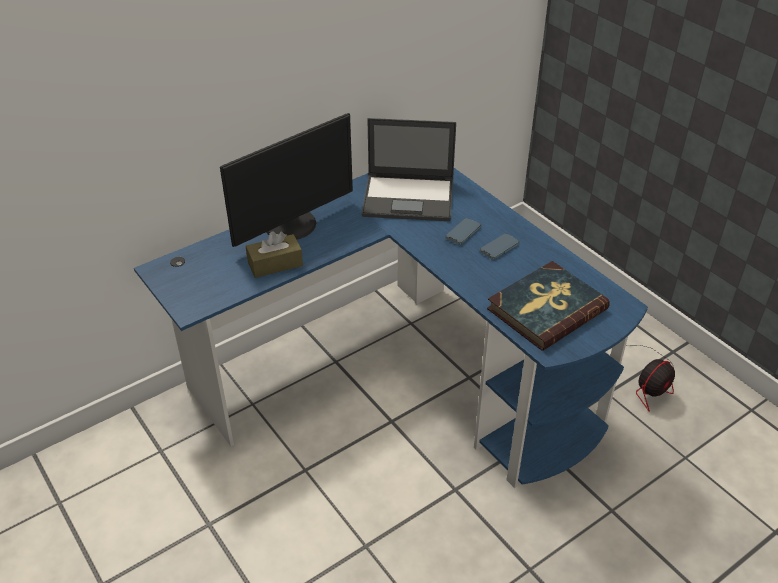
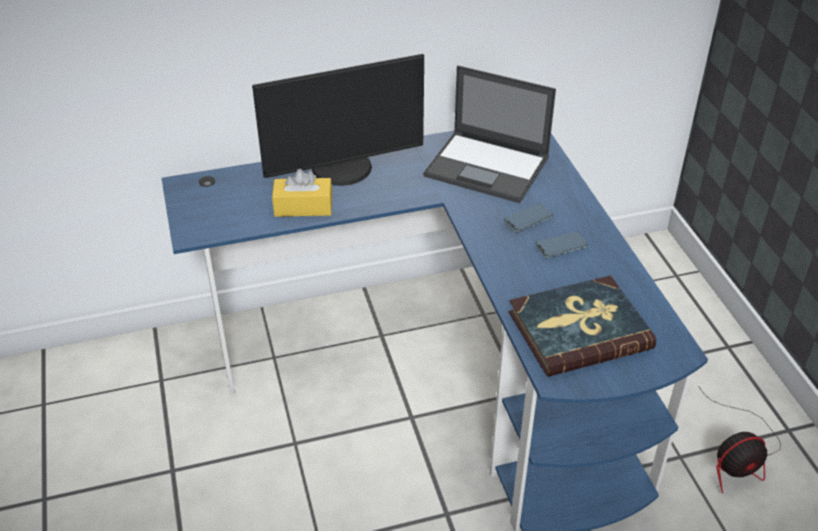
camera: 20 degrees right, 0 degrees up
(275, 264) = (303, 207): brown tissue box -> yellow tissue box

